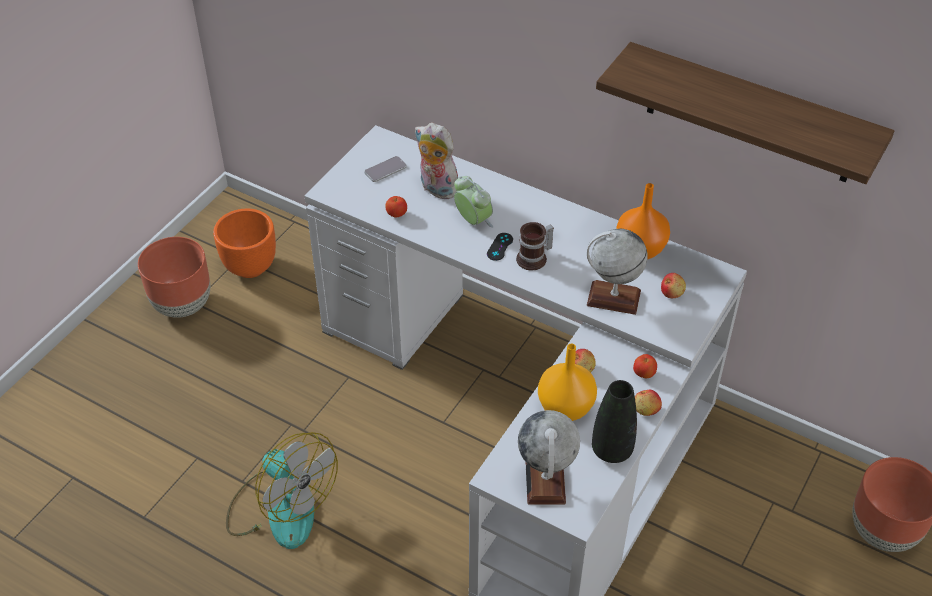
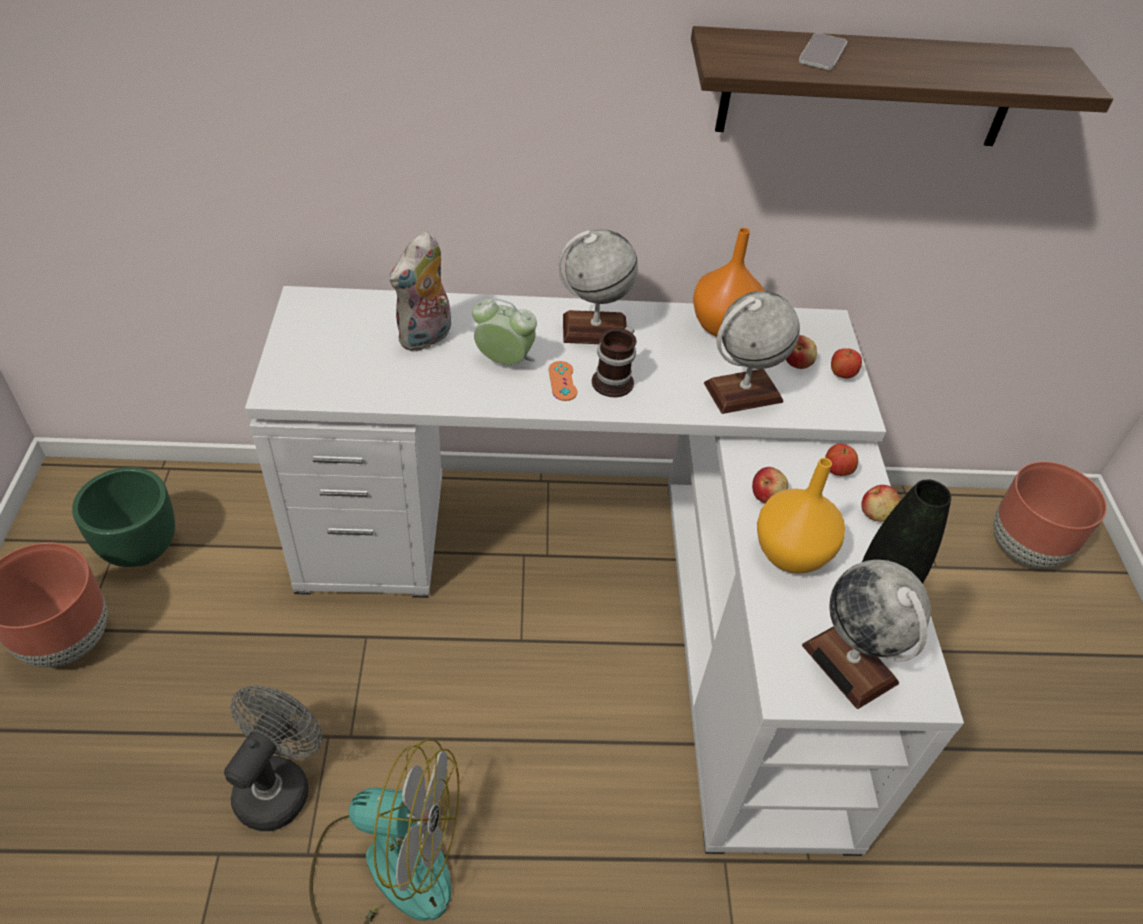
camera: 35 degrees left, 0 degrees up
(249, 437) = (278, 784): none -> grey fan
(250, 267) = (141, 548): orange planter -> green planter
(385, 169) = (339, 336): phone -> phone (822, 53)
(396, 214) = (397, 388): apple -> apple (841, 374)
(436, 189) = (426, 338): plush toy -> plush toy turned 60 degrees counterclockwise
(500, 247) = (562, 381): black game controller -> orange game controller
(548, 221) = (594, 330): none -> globe

